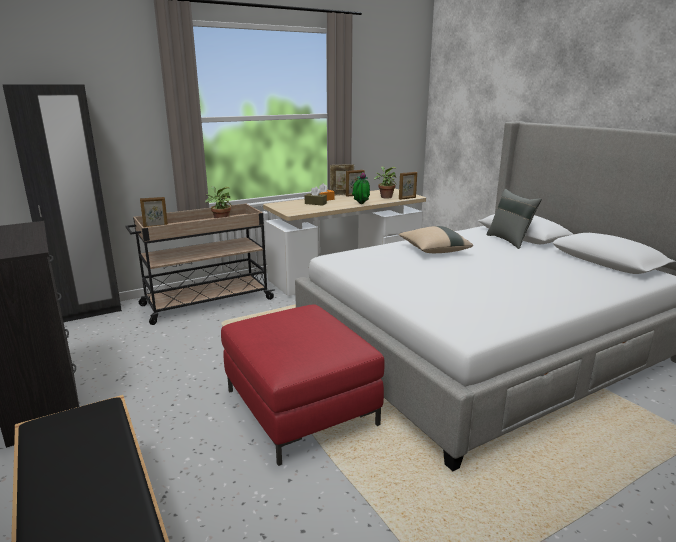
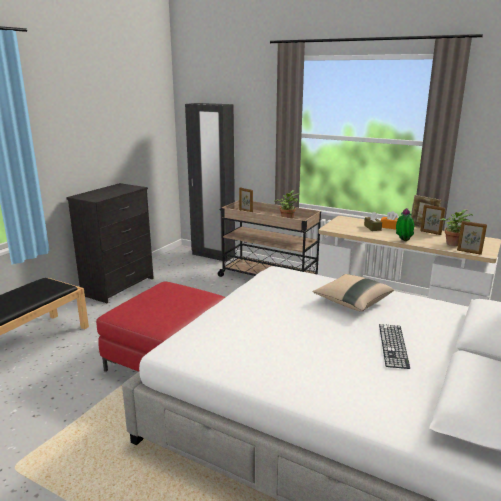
camera: 60 degrees right, 0 degrees up
(509, 241) = (456, 334): grey pillow -> none
(516, 258) = (393, 345): none -> keyboard

